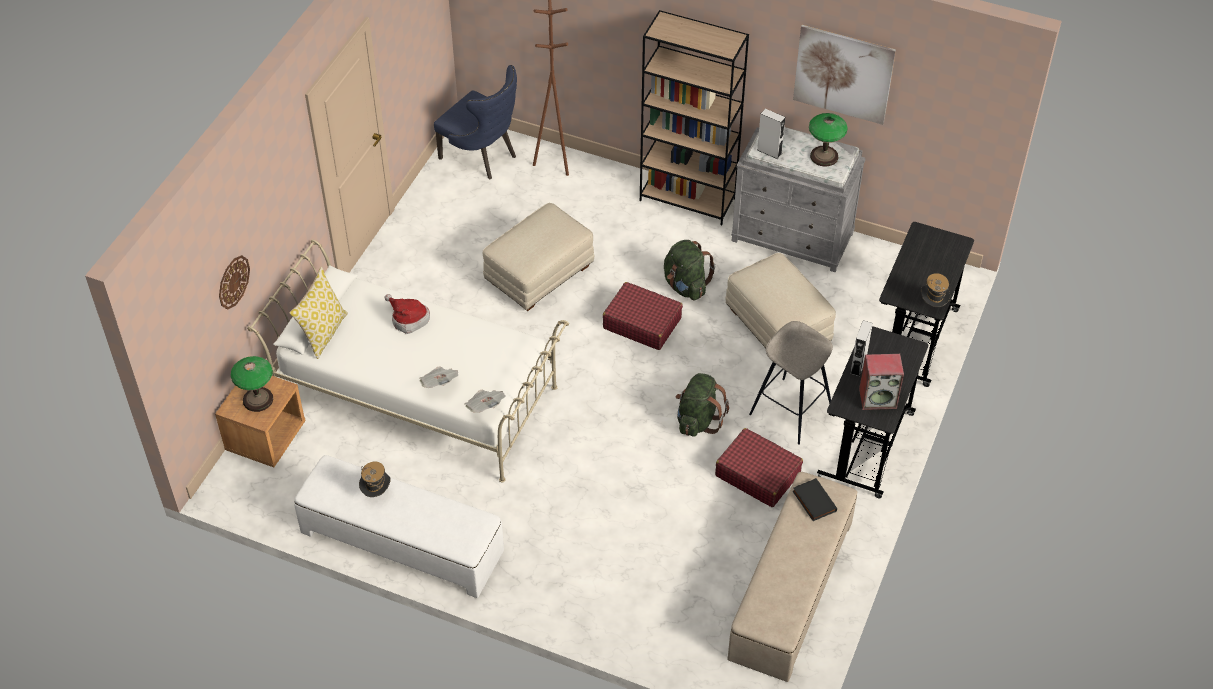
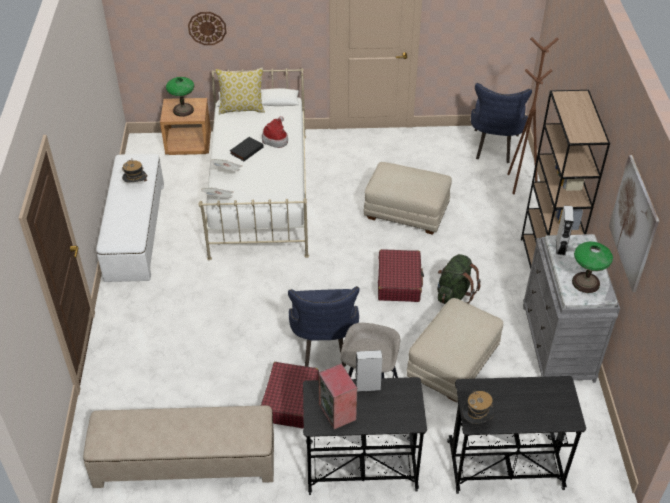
camera: 65 degrees right, 5 degrees down
(698, 420) = (324, 346): green backpack -> blue chair
(813, 501) = (240, 424): black book -> black book (246, 150)

